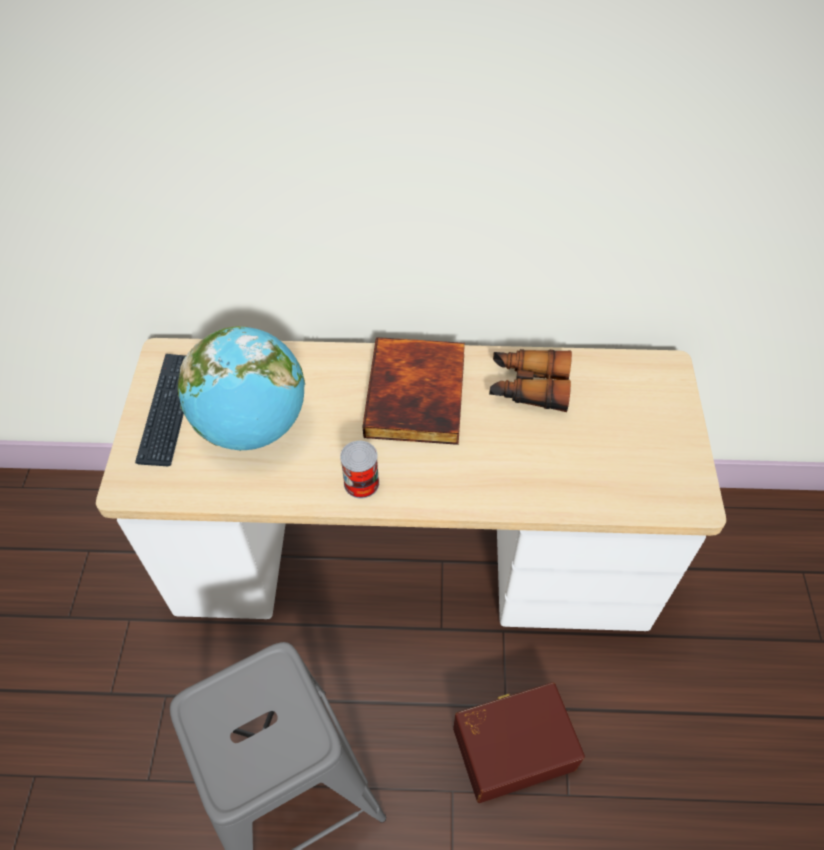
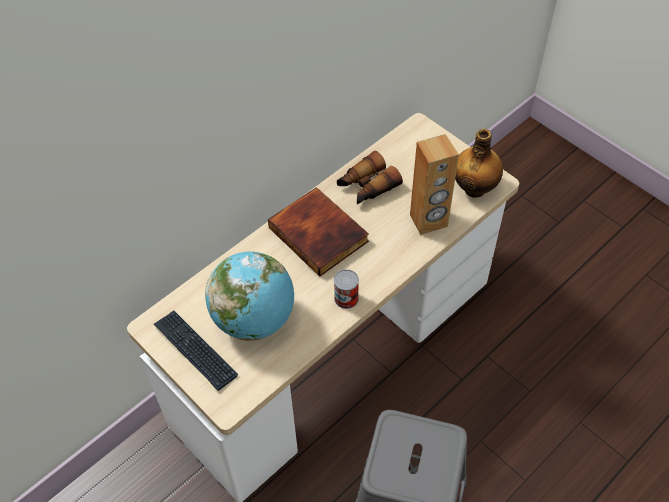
camera: 45 degrees left, 0 degrees up
(512, 745) = (484, 393): brown storage box -> none
(552, 478) = (428, 221): none -> brown speaker
(655, 486) = (475, 188): none -> bottle

